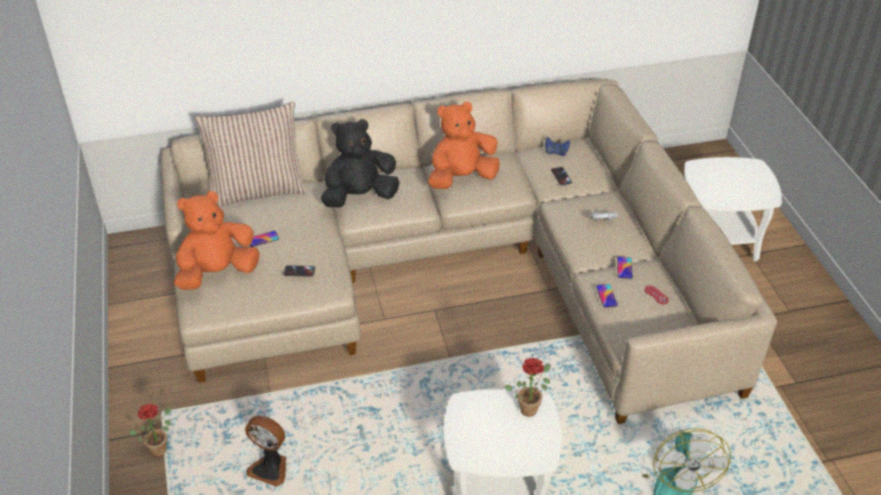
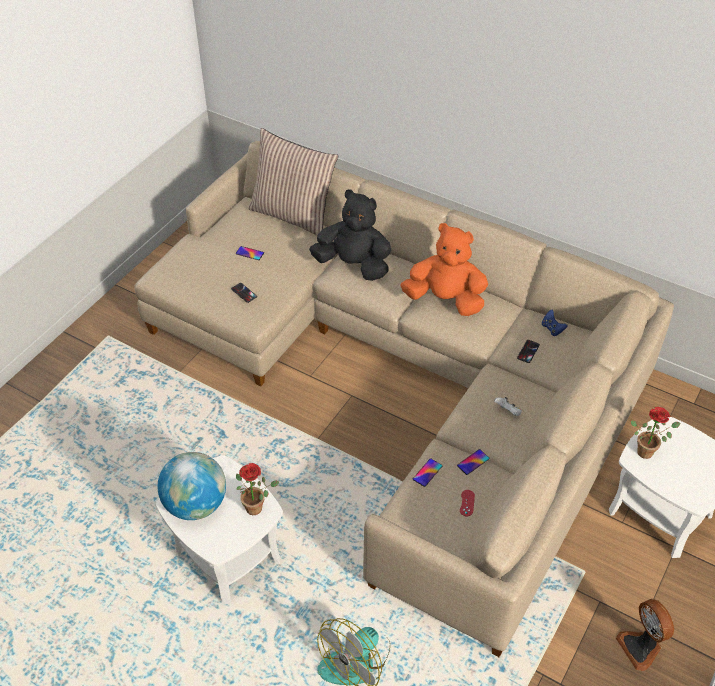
camera: 45 degrees right, 5 degrees up
(160, 447) = (82, 358): potted plant -> potted plant (647, 451)
(217, 273) = (196, 258): orange plush toy -> none
(270, 468) = (119, 422): fan -> fan (641, 647)
(483, 442) = (196, 504): none -> globe

